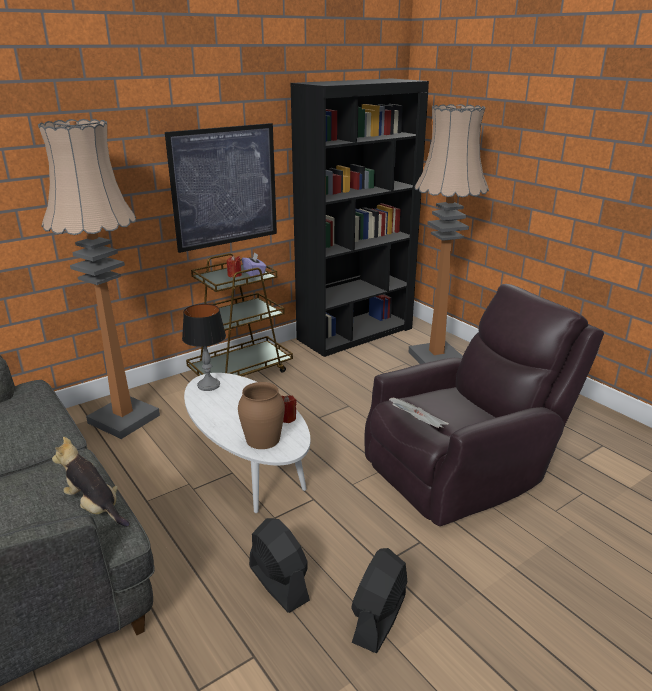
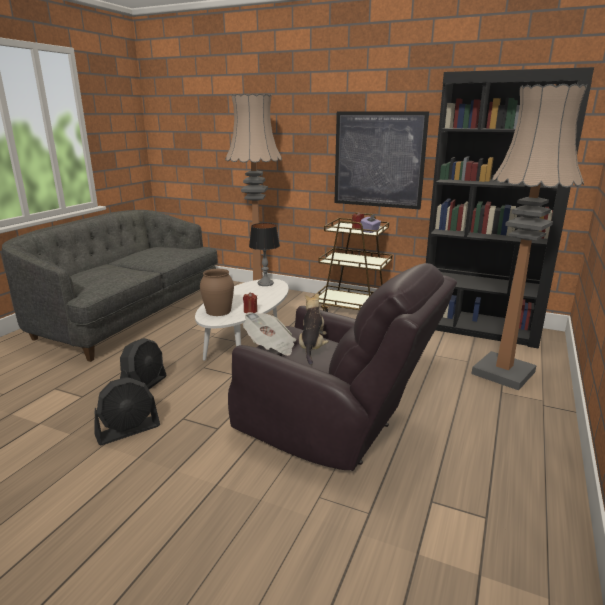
camera: 60 degrees right, 5 degrees down
(95, 507) = (105, 286): plush toy -> plush toy (312, 348)
(379, 618) = (128, 430): black fan -> black fan turned 150 degrees clockwise

